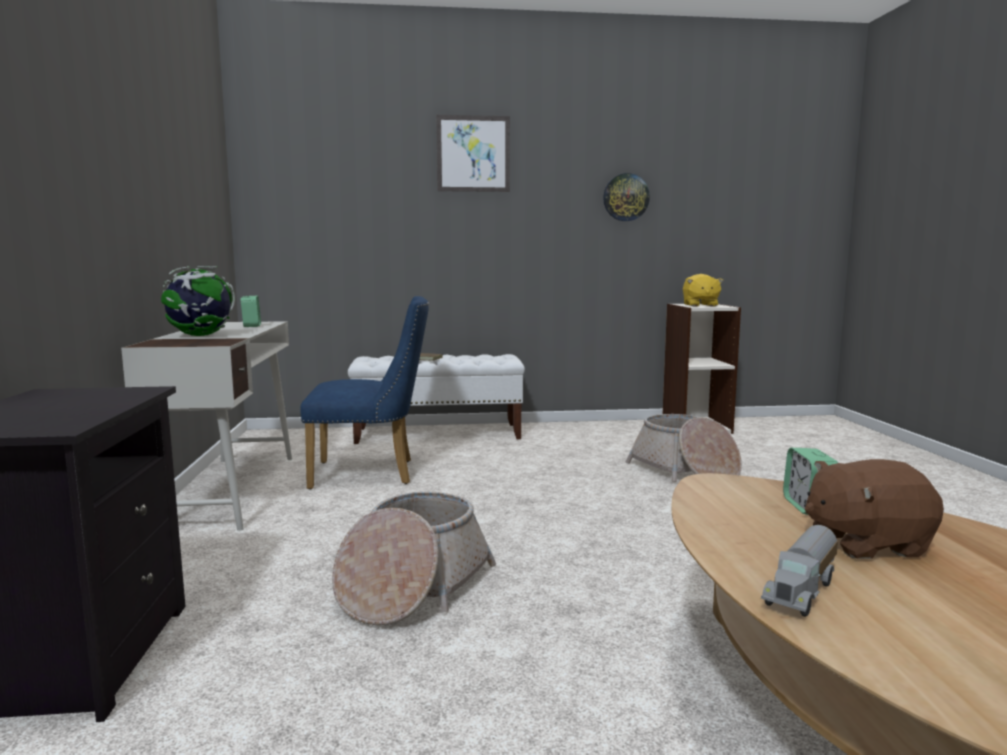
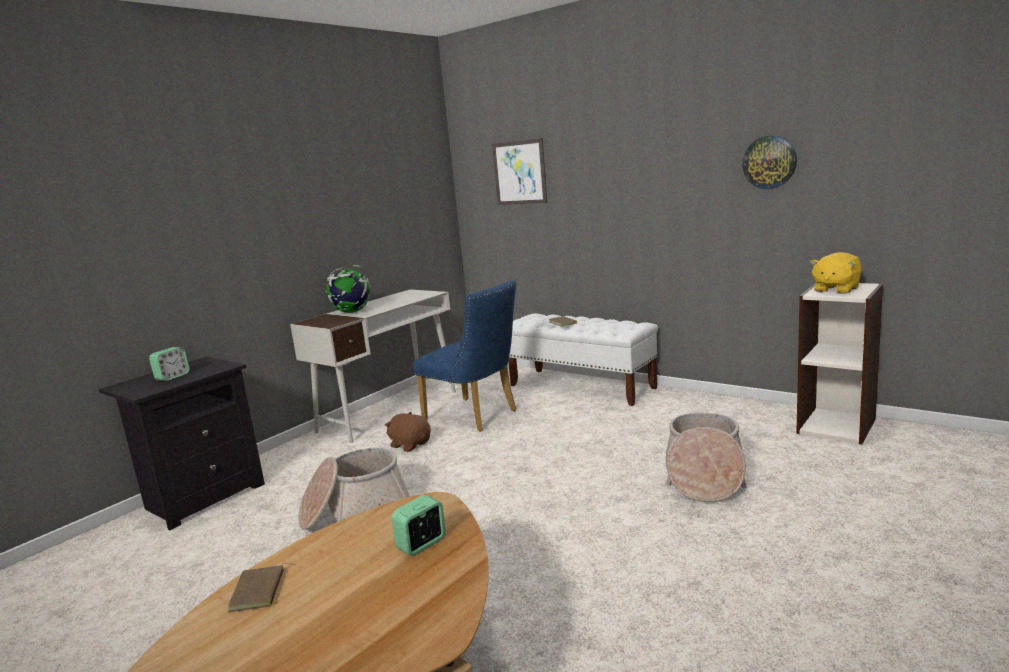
camera: 45 degrees right, 5 degrees up
(252, 326) = (410, 298): alarm clock -> alarm clock (172, 377)
(473, 154) = (616, 133): picture -> picture (519, 172)
(802, 592) = (260, 591): toy truck -> brown book
(865, 543) = (369, 583): brown plush toy -> brown plush toy (410, 444)

